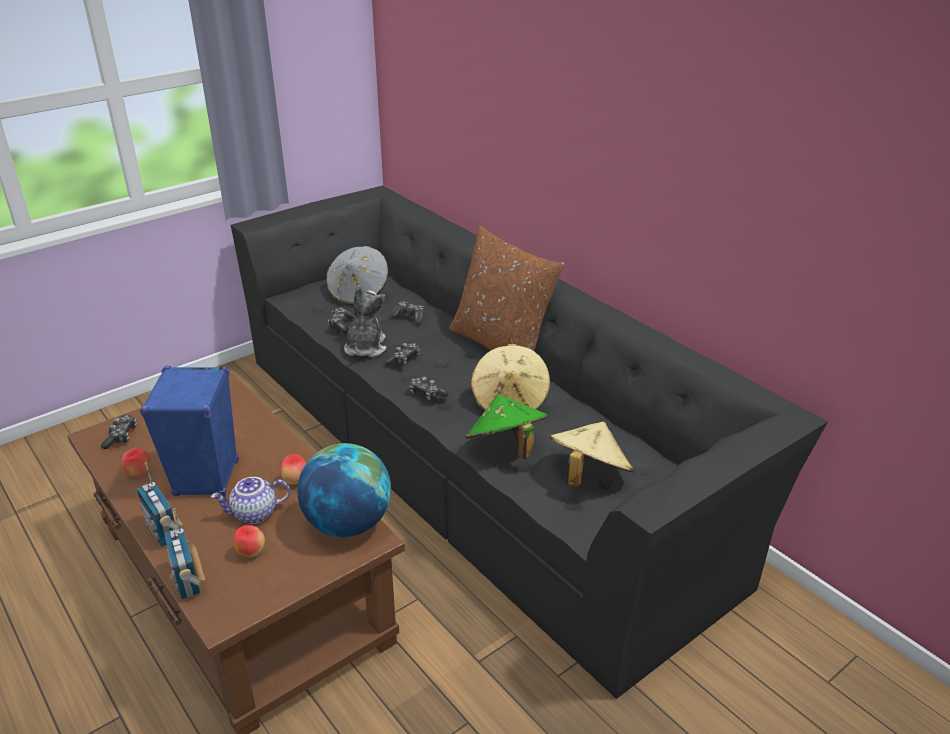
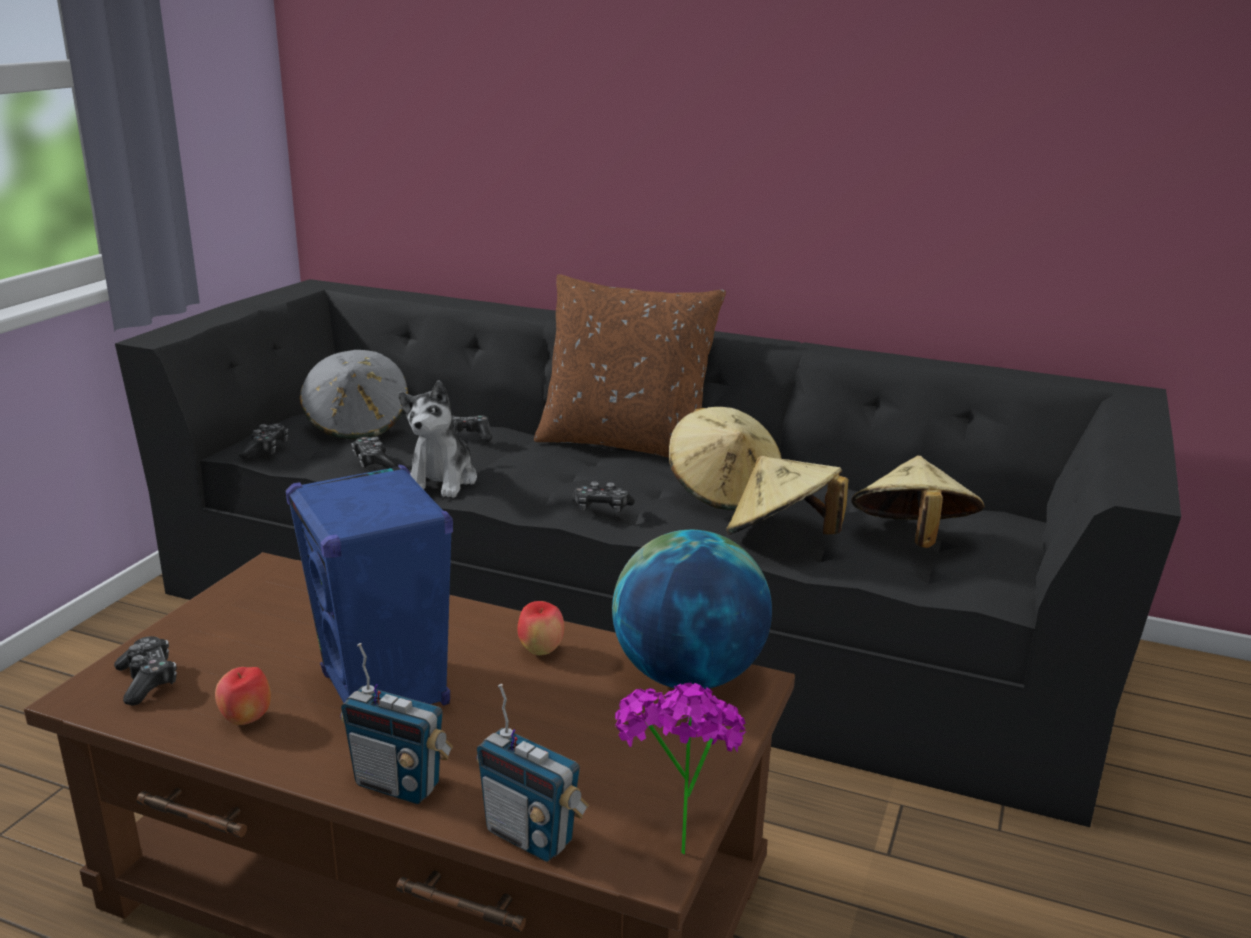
camera: 30 degrees left, 10 degrees down
(245, 611) = (675, 836): none -> potted plant
(251, 553) = (586, 760): apple -> none
(254, 514) = (527, 710): teapot -> none
(365, 348) = (442, 481): plush toy -> plush toy turned 150 degrees counterclockwise
(404, 360) = (520, 480): game controller -> game controller (266, 449)
(506, 447) = (781, 537): green hat -> beige hat

